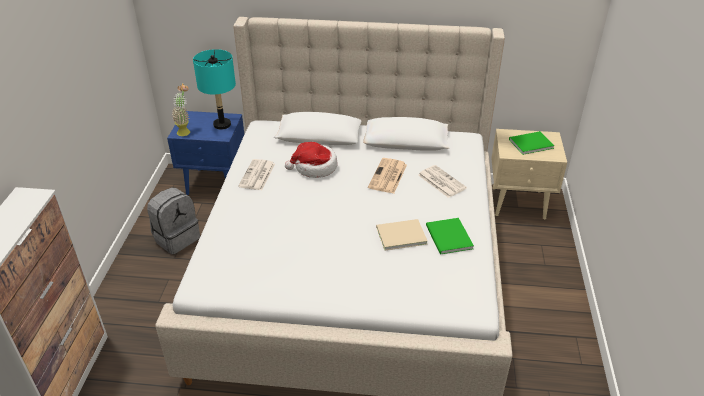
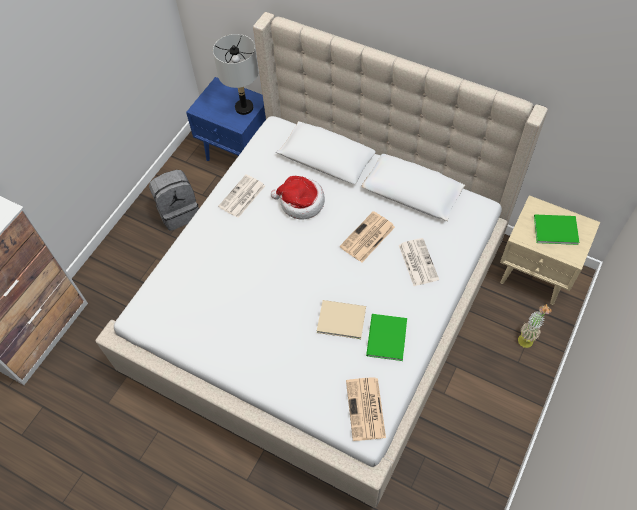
camera: 25 degrees right, 20 degrees up
(185, 130) = (206, 106): potted plant -> potted plant (527, 338)
(222, 125) = (244, 108): turquoise table lamp -> grey table lamp
(465, 292) = (366, 410): none -> newspaper

